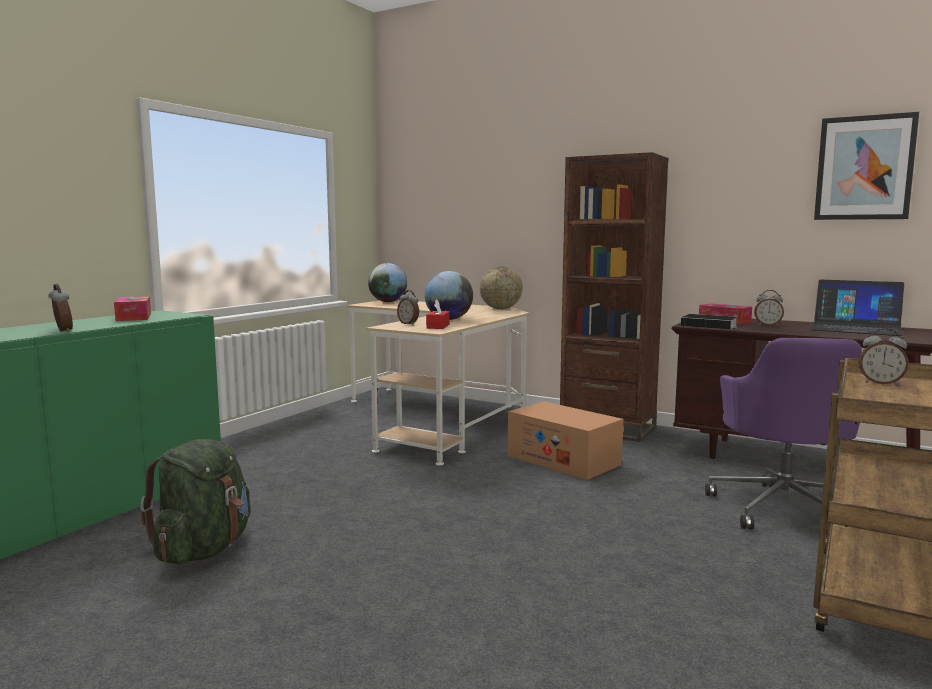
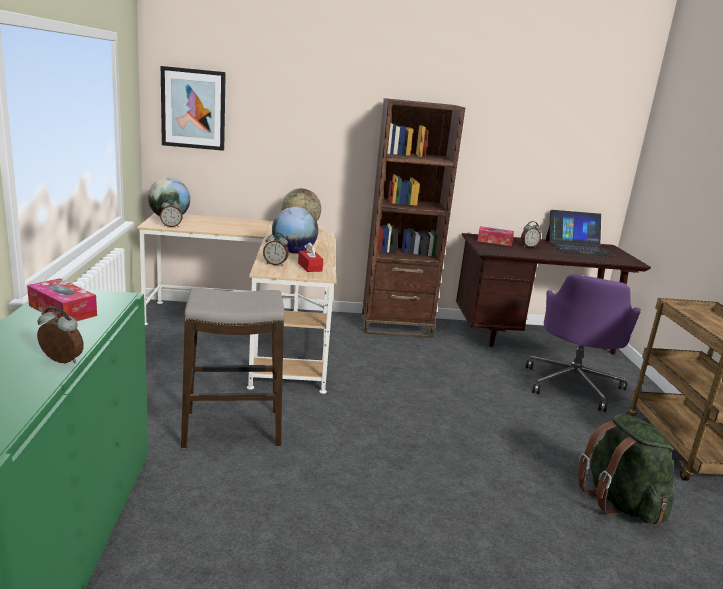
camera: 35 degrees left, 10 degrees up
(204, 549) = (253, 550): green backpack -> green backpack (620, 502)
(315, 474) = (232, 429): none -> stool
(563, 460) = (405, 367): cardboard box -> none
(711, 326) = (500, 250): book -> none
(784, 507) = (573, 385): purple office chair -> purple office chair turned 45 degrees clockwise
(864, 168) = (587, 131): picture -> picture (193, 109)
(880, 383) = (691, 318): alarm clock -> alarm clock (171, 226)

